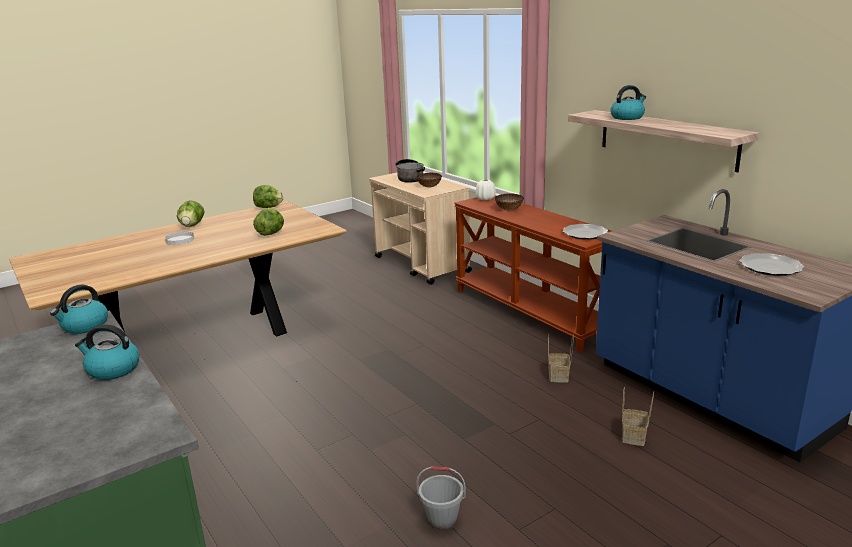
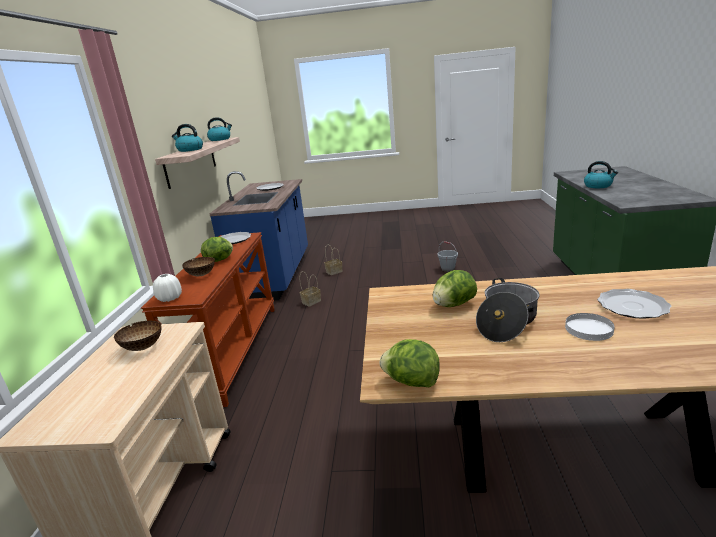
camera: 140 degrees left, 0 degrees up
(84, 326) = (632, 201): kettle -> kettle (220, 139)
(146, 256) = (632, 306): none -> plate
(192, 226) = (572, 366): lettuce -> lettuce (220, 260)
(410, 178) = (88, 395): cooking pot -> cooking pot (507, 322)

